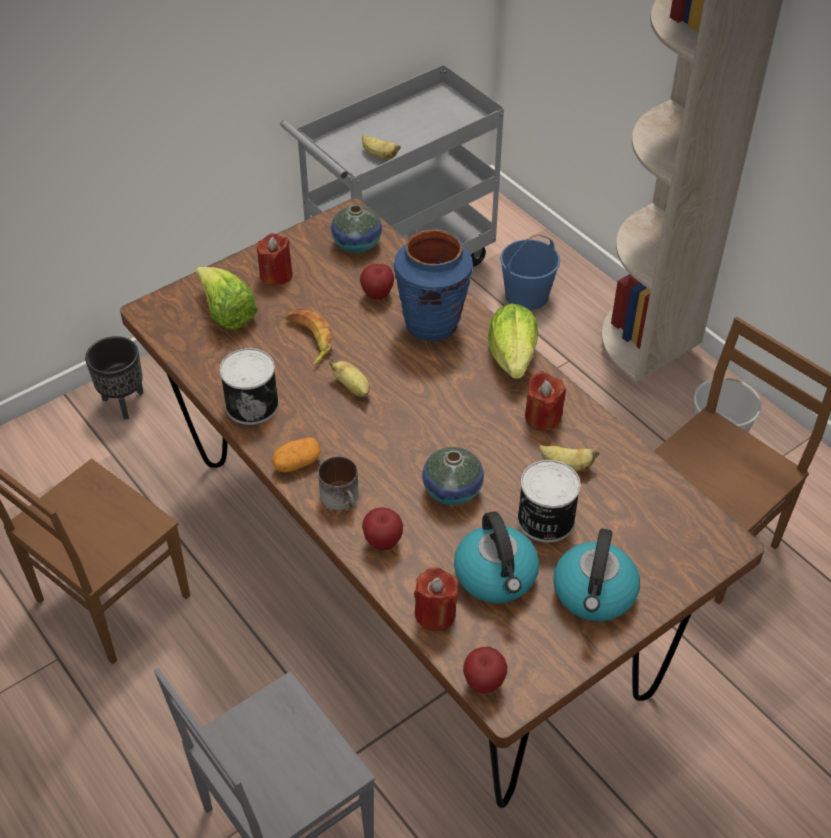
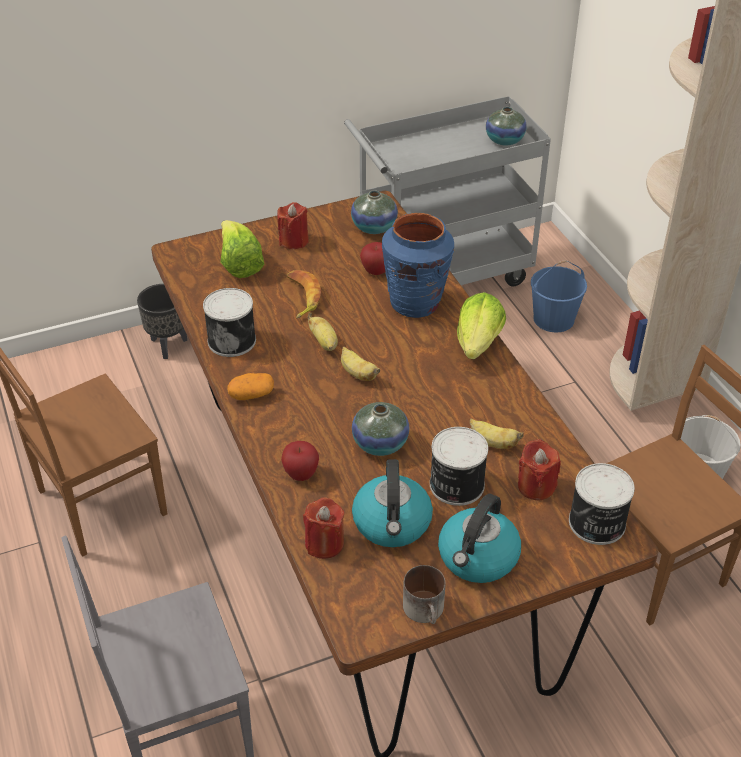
camera: 15 degrees right, 5 degrees down
(343, 498) = (280, 431): mug -> mug (426, 610)
(379, 155) = (427, 163): banana -> banana (357, 374)
(451, 115) = (504, 140): none -> vase
(484, 683) = (345, 612): apple -> none
(542, 417) = (487, 398): red candle -> red candle (536, 486)
(696, 531) = (597, 524): none -> can

